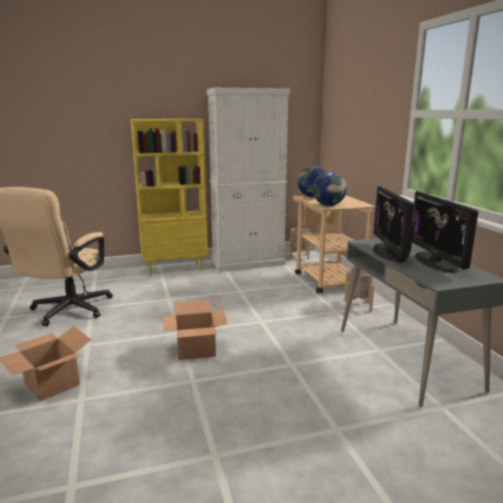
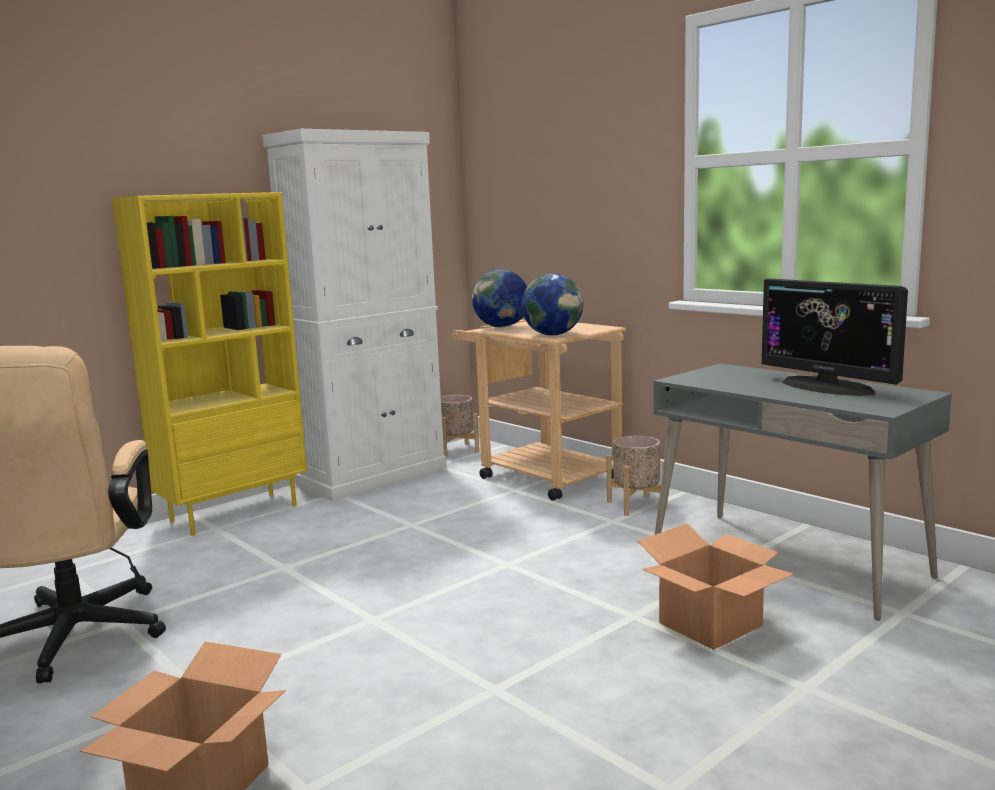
camera: 25 degrees left, 5 degrees down
(196, 349) = (441, 636): cardboard box -> cardboard box (710, 624)
(389, 253) = (744, 386): monitor -> none

